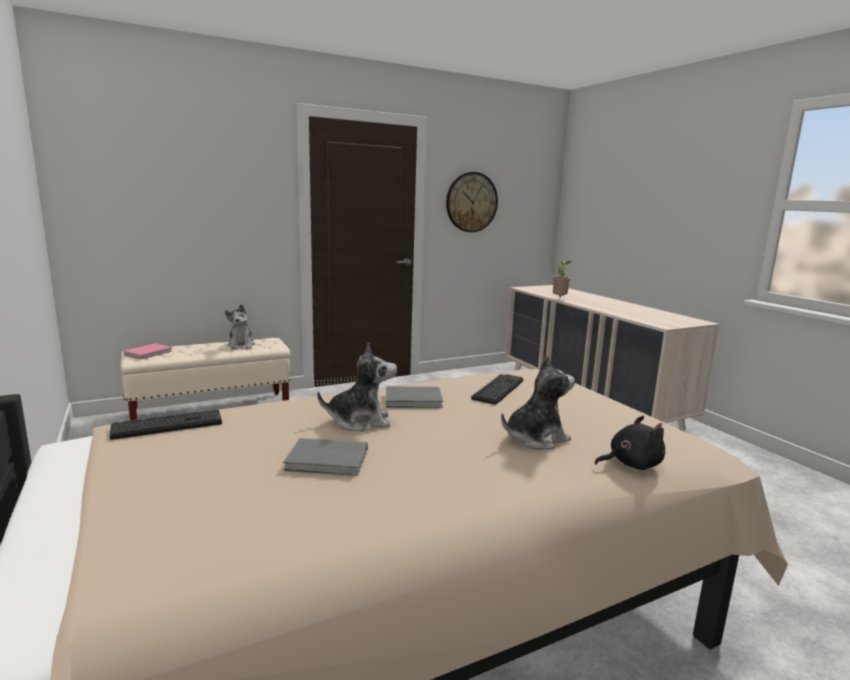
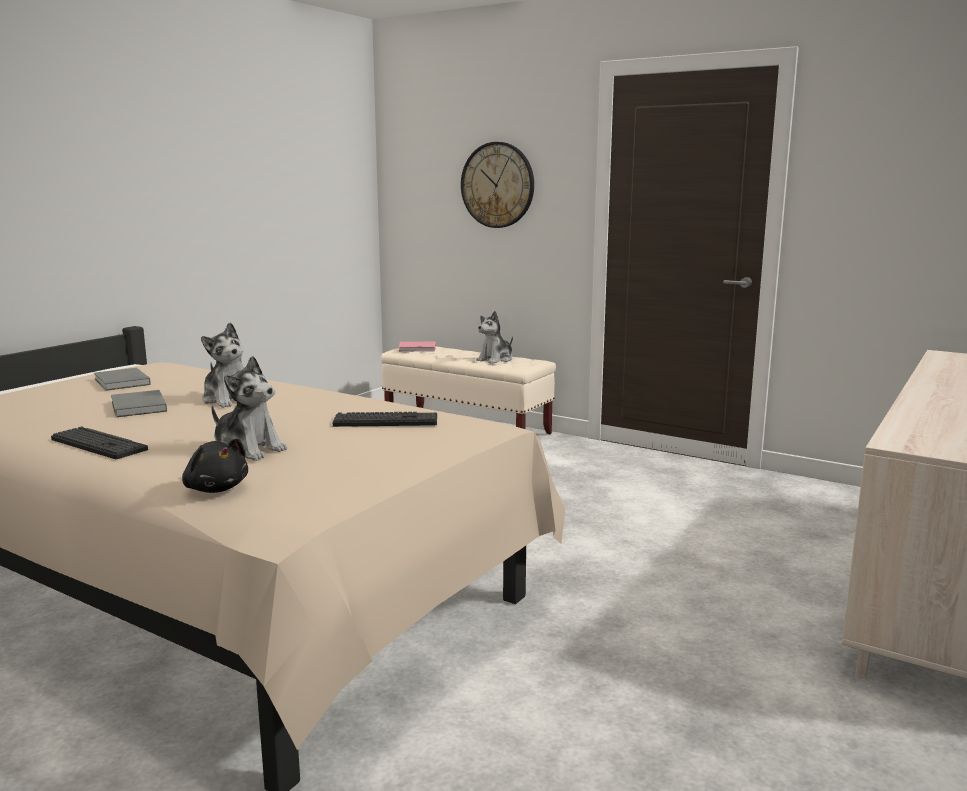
camera: 60 degrees right, 0 degrees up
(167, 425) = (172, 369): keyboard -> keyboard (98, 444)
(415, 400) = (305, 403): grey book -> grey book (121, 382)
(471, 202) = (885, 186): wall clock -> wall clock (497, 185)
(559, 299) = (919, 377): potted plant -> none

